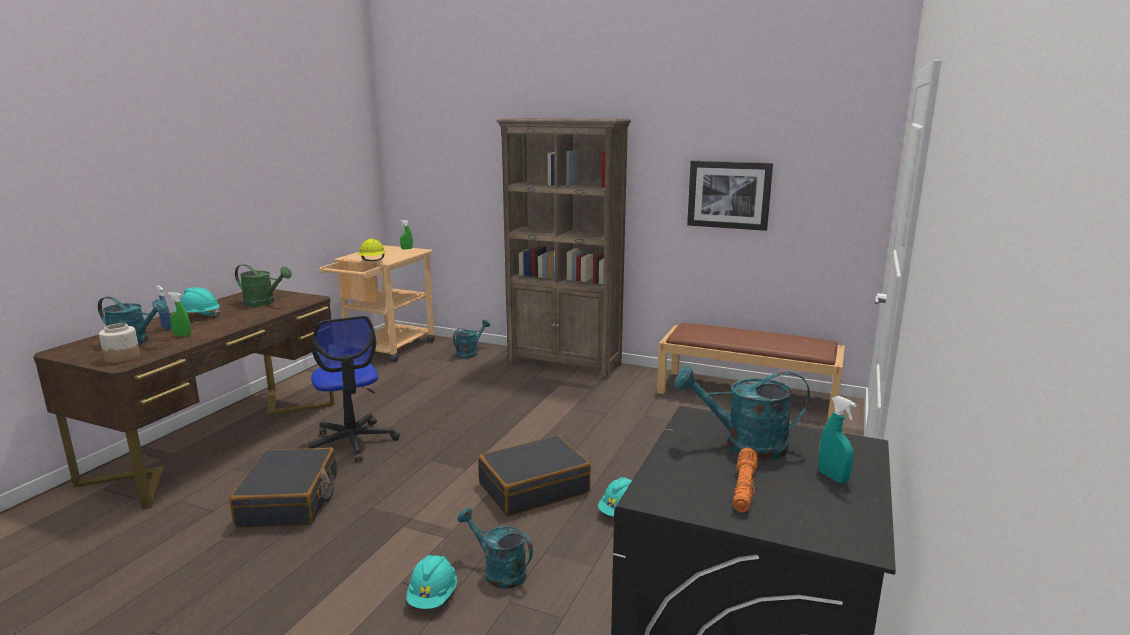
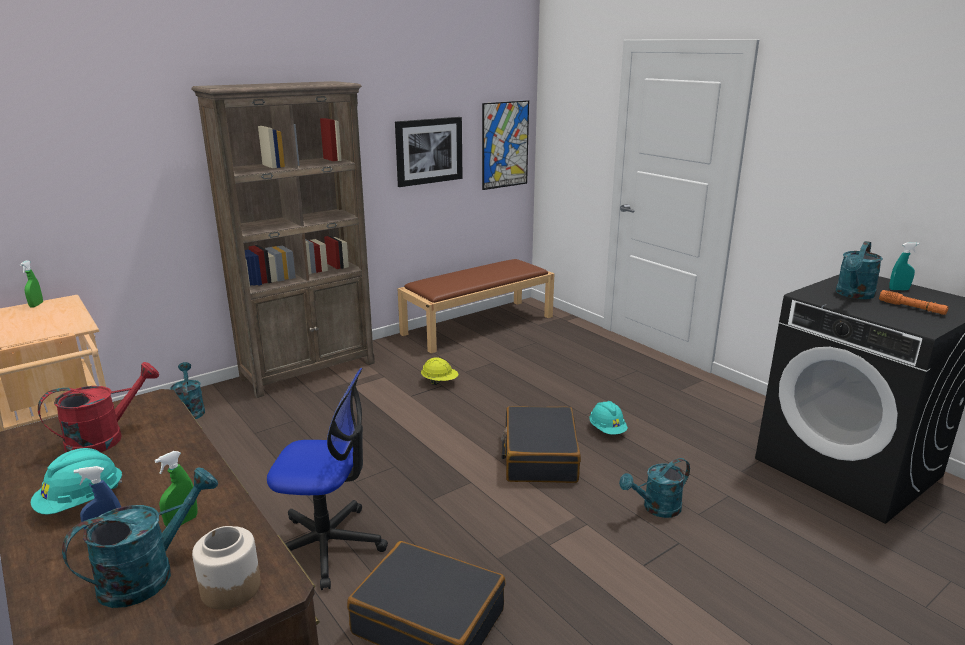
camera: 60 degrees left, 5 degrees up
(264, 303) = (105, 438): green watering can -> red watering can
(372, 261) = (63, 332): yellow hard hat -> yellow hard hat (440, 382)
(433, 597) = (674, 551): turquoise hard hat -> none
(838, 202) = (505, 145): none -> picture

